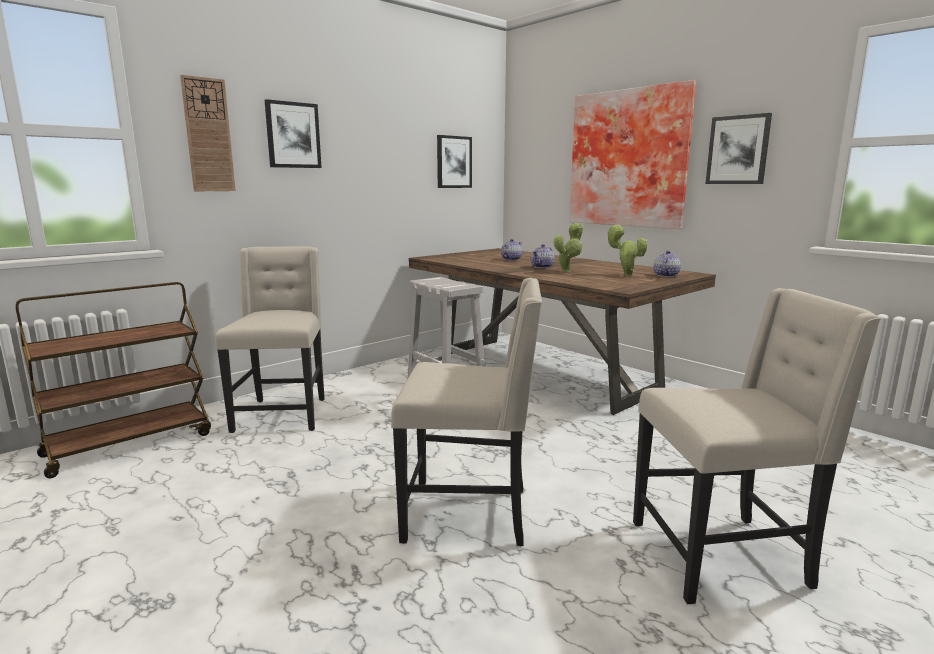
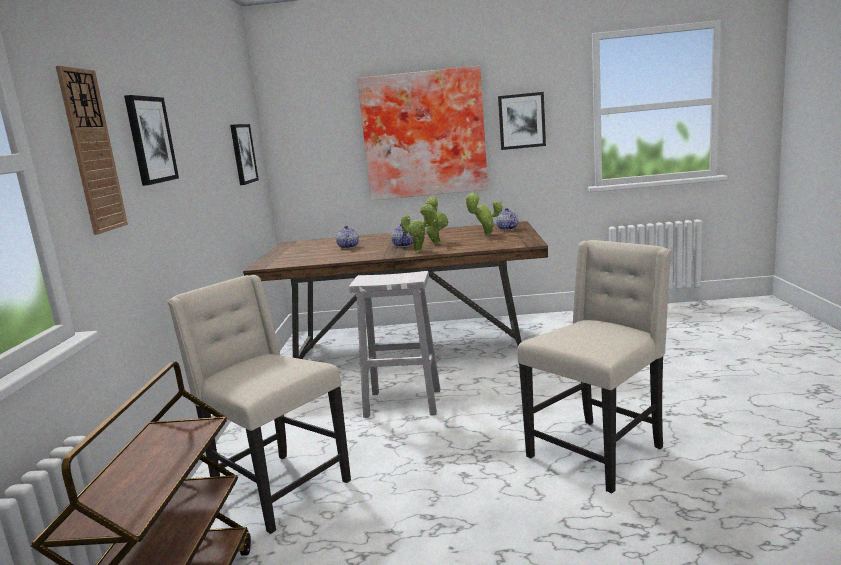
camera: 45 degrees left, 0 degrees up
(531, 273) = (420, 251): none -> potted plant
(722, 555) = (727, 393): beige chair -> none

